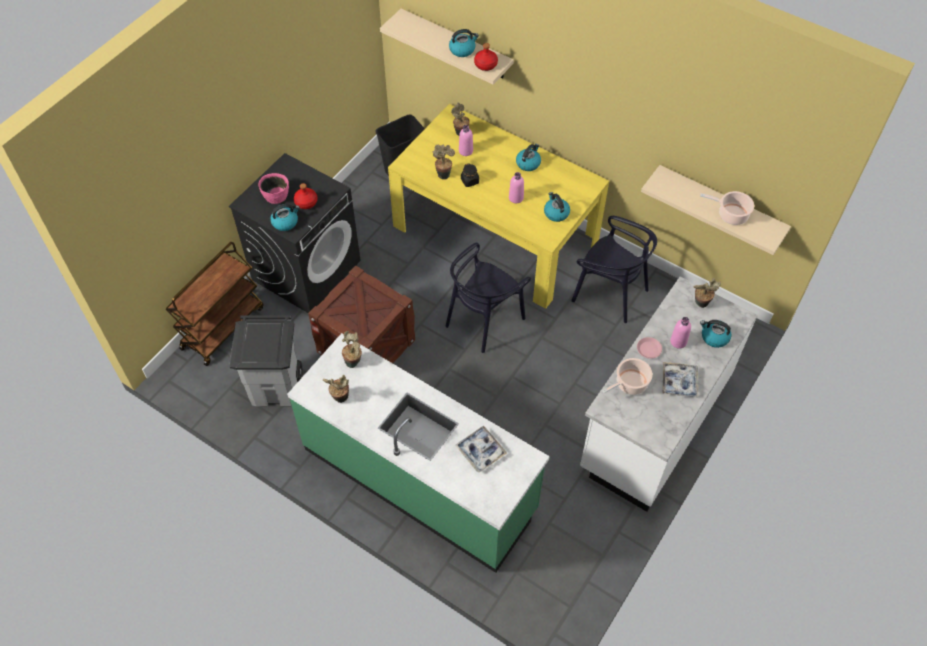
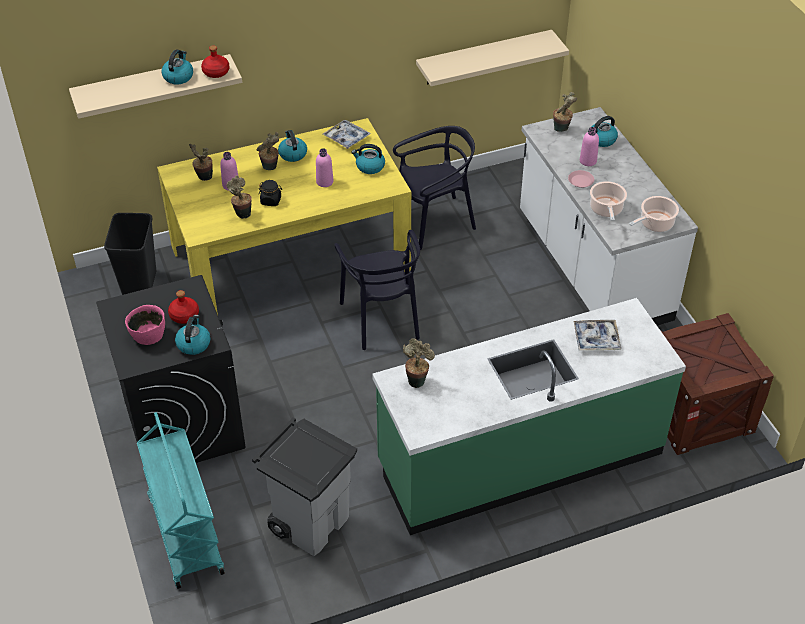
camera: 55 degrees left, 10 degrees down
(223, 327) = (185, 534): brown cart -> turquoise cart
(340, 398) = (452, 411): potted plant -> potted plant (270, 168)
(366, 346) = (328, 422): crate -> crate (695, 411)
(679, 382) = (628, 181): tray -> tray (346, 138)
(730, 214) = (509, 51): cooking pot -> cooking pot (655, 224)

